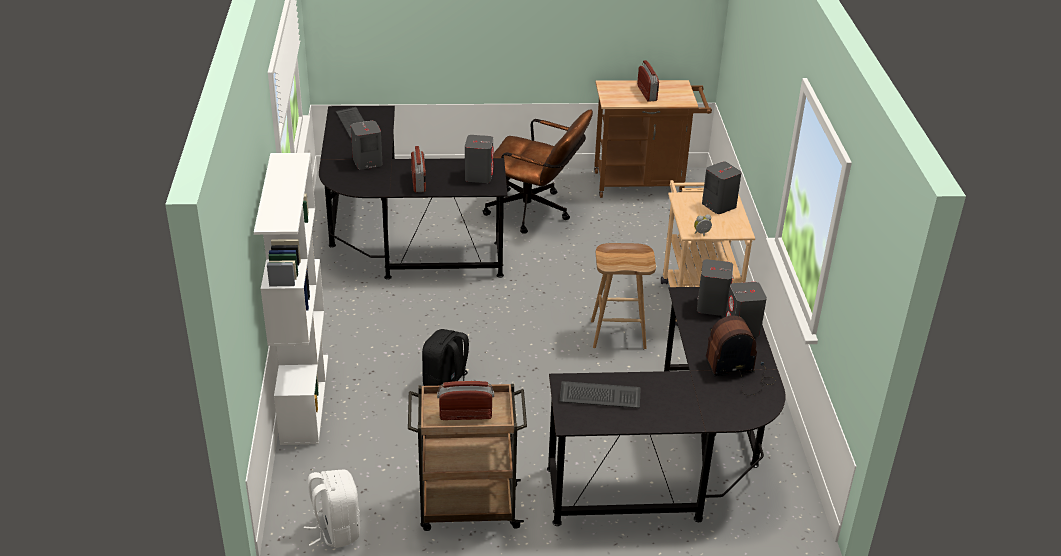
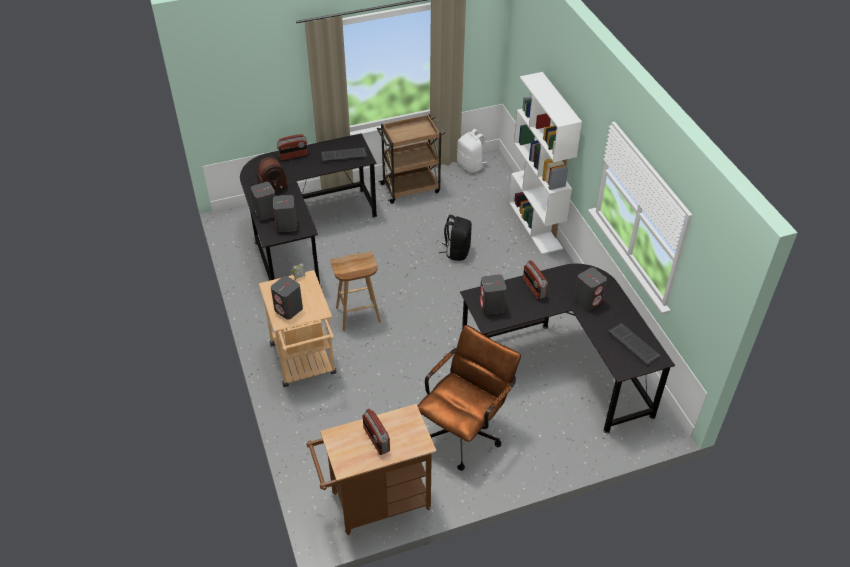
camera: 165 degrees right, 10 degrees up
(465, 415) = (410, 130): radio -> radio (293, 155)
(534, 212) = (465, 430): brown office chair -> brown office chair turned 120 degrees clockwise

